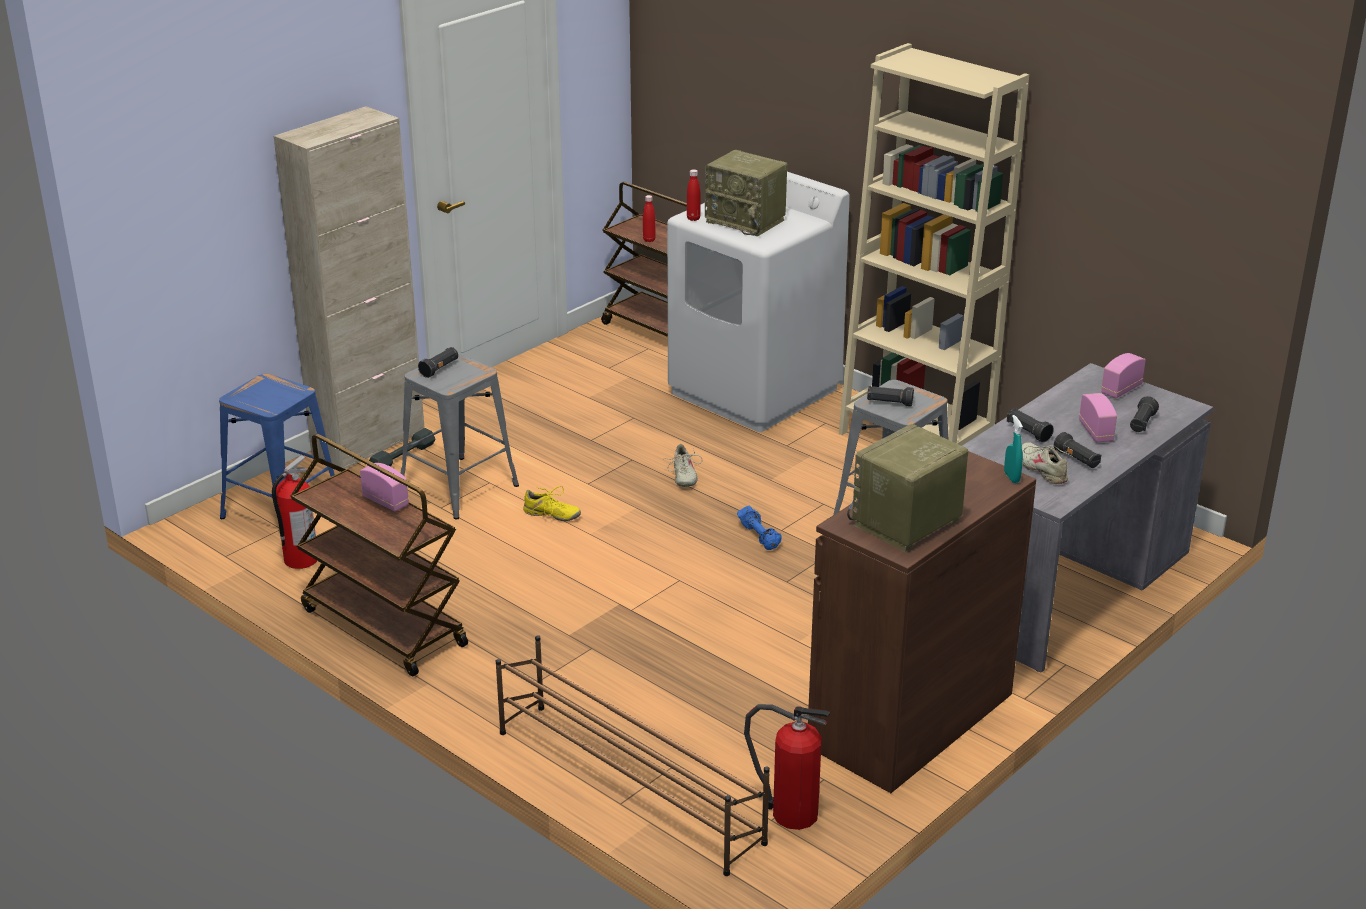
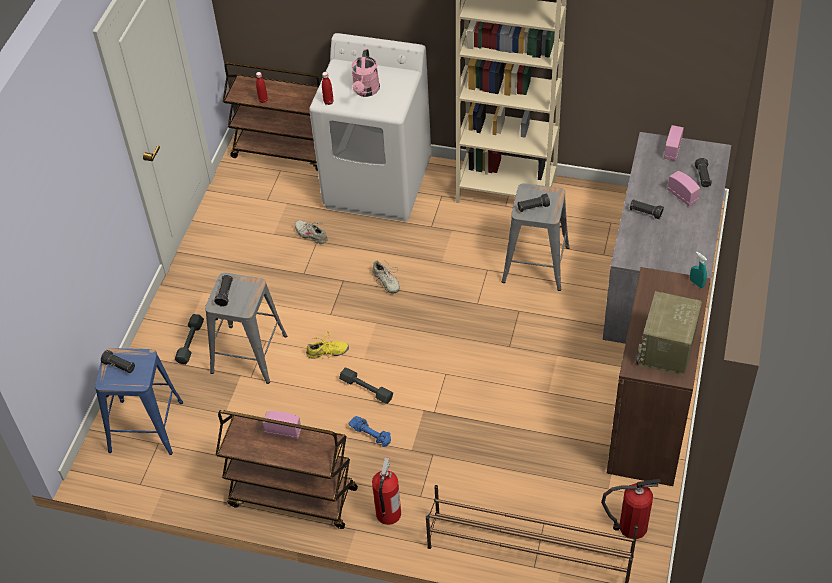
camera: 25 degrees left, 20 degrees up
(300, 560) = (193, 465): fire extinguisher -> fire extinguisher (388, 514)
(369, 443) = (157, 339): beige cabinet -> none
(567, 561) = (366, 389): none -> grey dumbbell
(747, 221) = (366, 91): radio -> pink watering can
(759, 536) = (468, 315): blue dumbbell -> blue dumbbell (371, 435)
(1043, 470) = (675, 243): beige shoe -> beige shoe (311, 234)
(1077, 460) = (687, 226): black flashlight -> black flashlight (120, 366)

